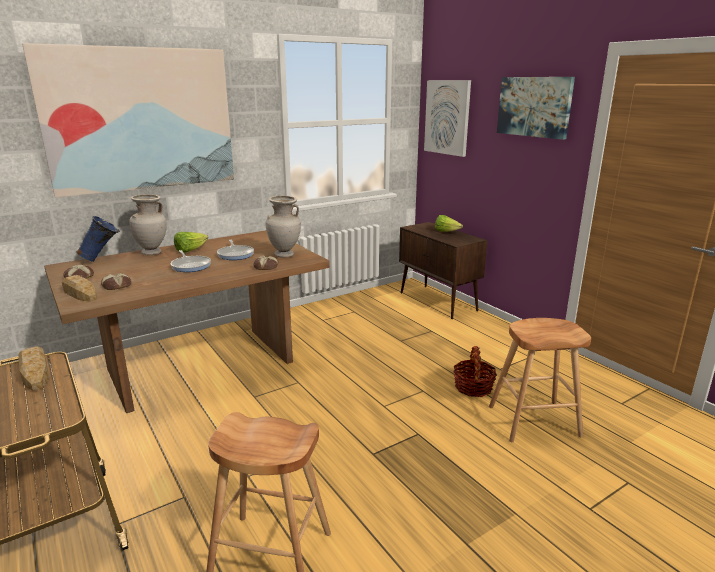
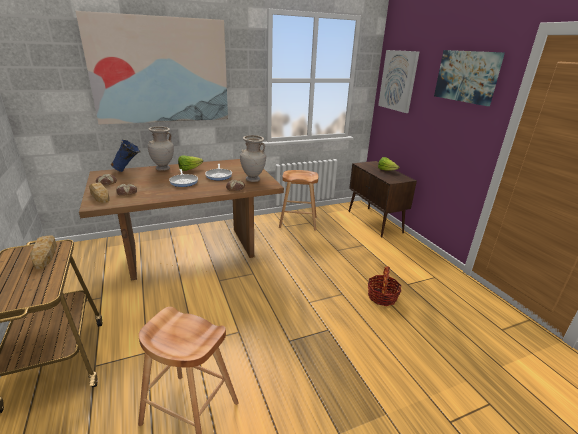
camera: 10 degrees right, 5 degrees up
(533, 421) = (422, 334): brown stool -> brown stool (298, 222)

